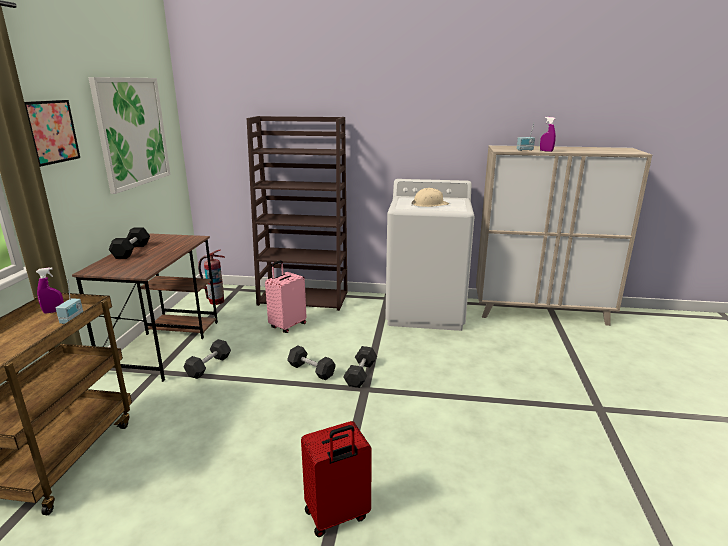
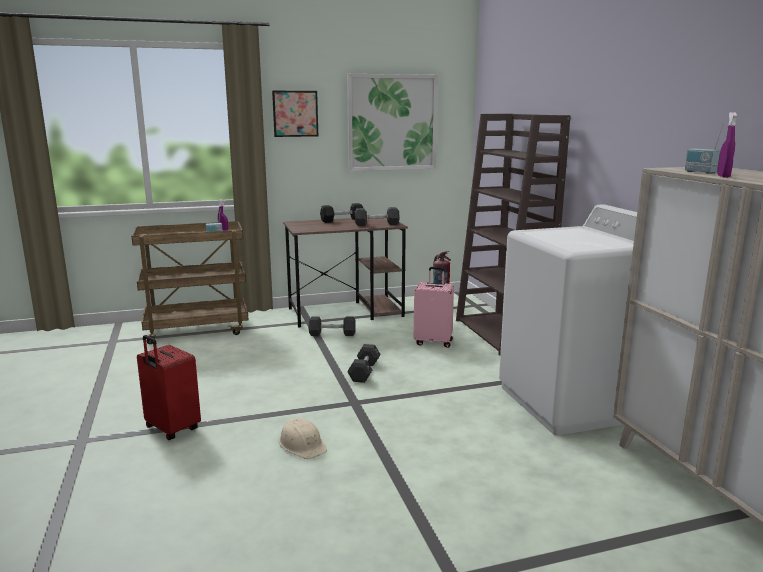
camera: 65 degrees right, 5 degrees down
(360, 374) = (379, 395): grey dumbbell -> grey dumbbell (377, 224)
(429, 204) = (569, 238): beige hard hat -> beige hard hat (302, 445)

